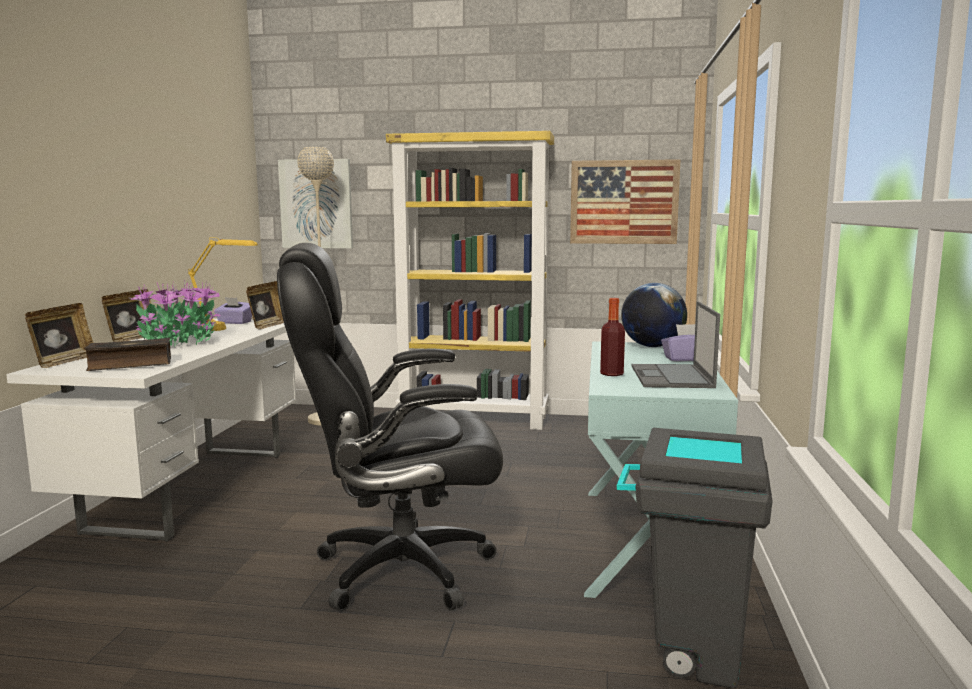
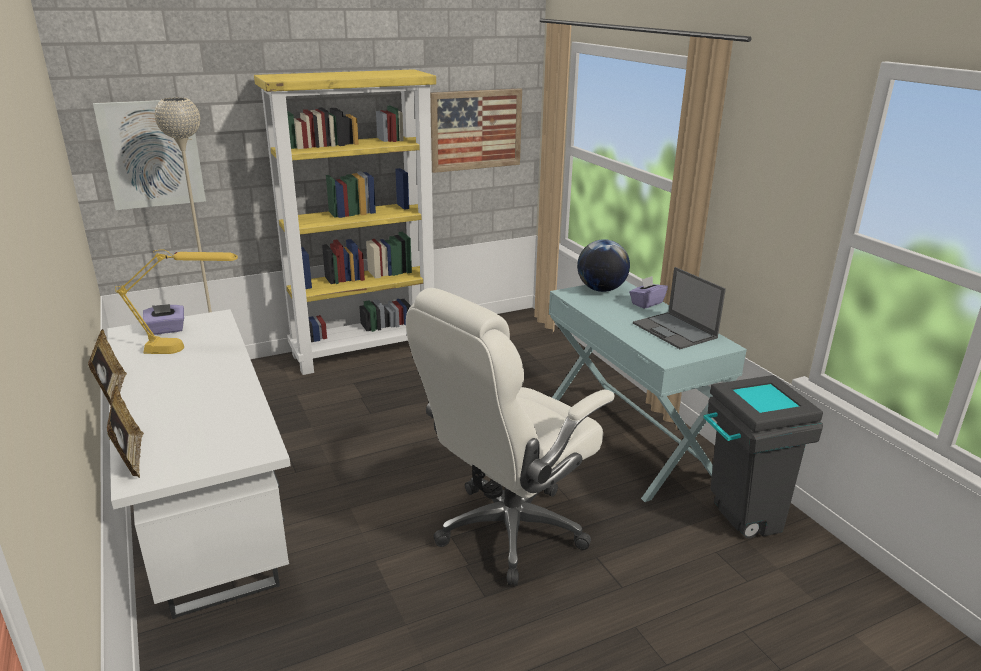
camera: 35 degrees left, 15 degrees up
(130, 364) = (222, 439): book -> none
(177, 342) = (185, 385): potted plant -> none
(267, 326) = (219, 329): picture frame -> none
(399, 570) = (508, 531): black office chair -> white office chair
(611, 374) = (636, 337): bottle -> none

